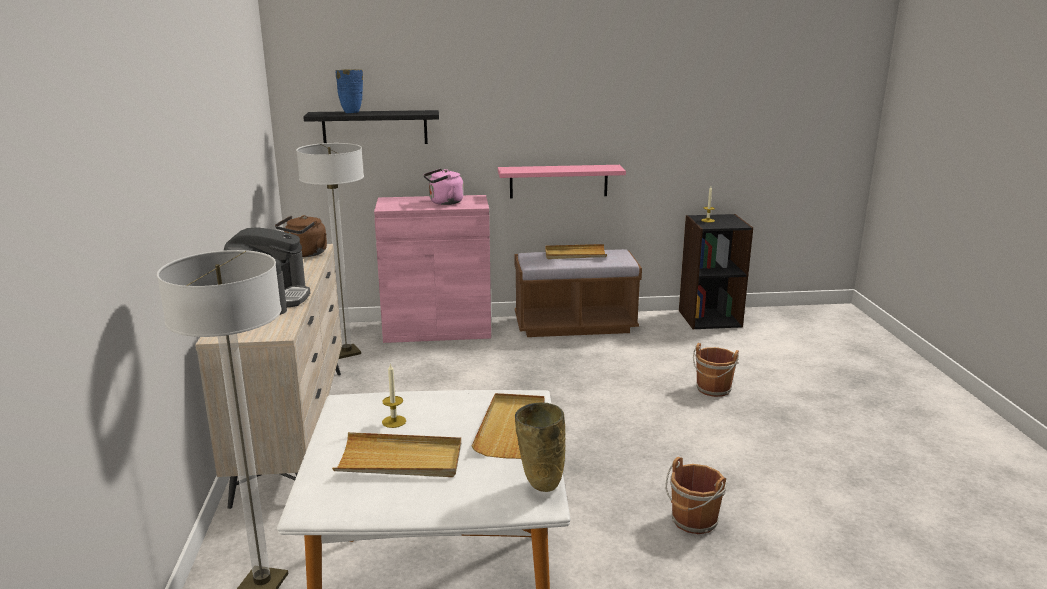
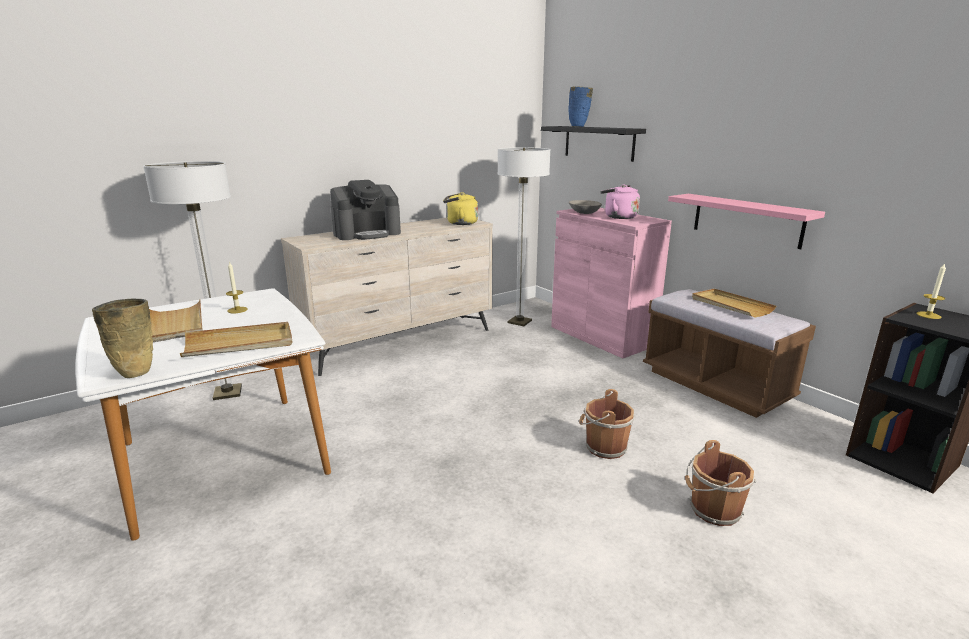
camera: 60 degrees right, 0 degrees up
(305, 254) = (460, 223): brown kettle -> yellow kettle
(403, 206) = (584, 212): none -> grey bowl
(693, 521) = (403, 567): brown bucket -> brown bucket (604, 447)

